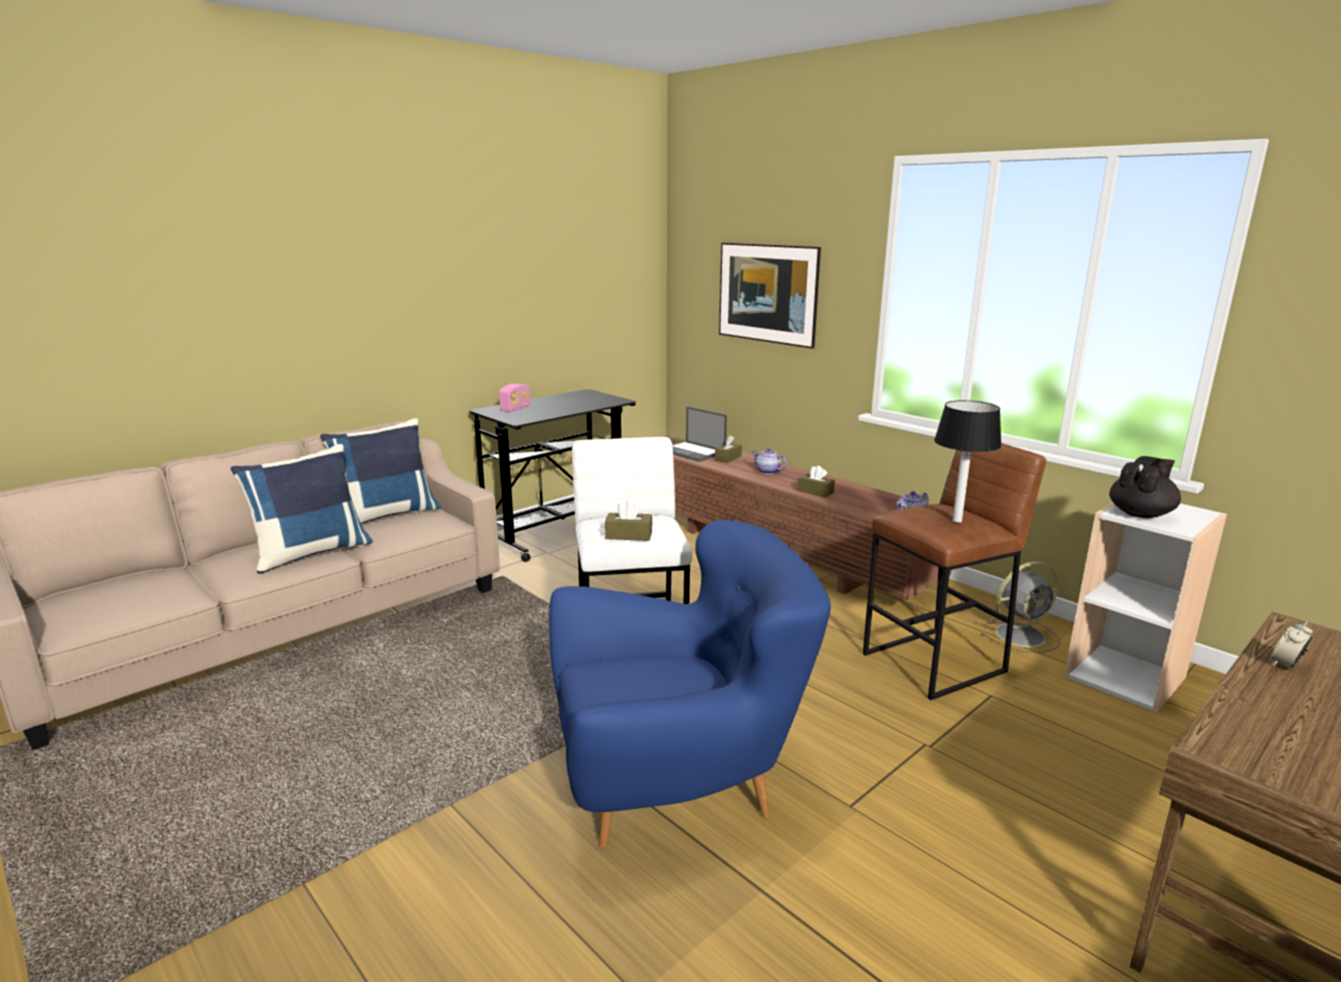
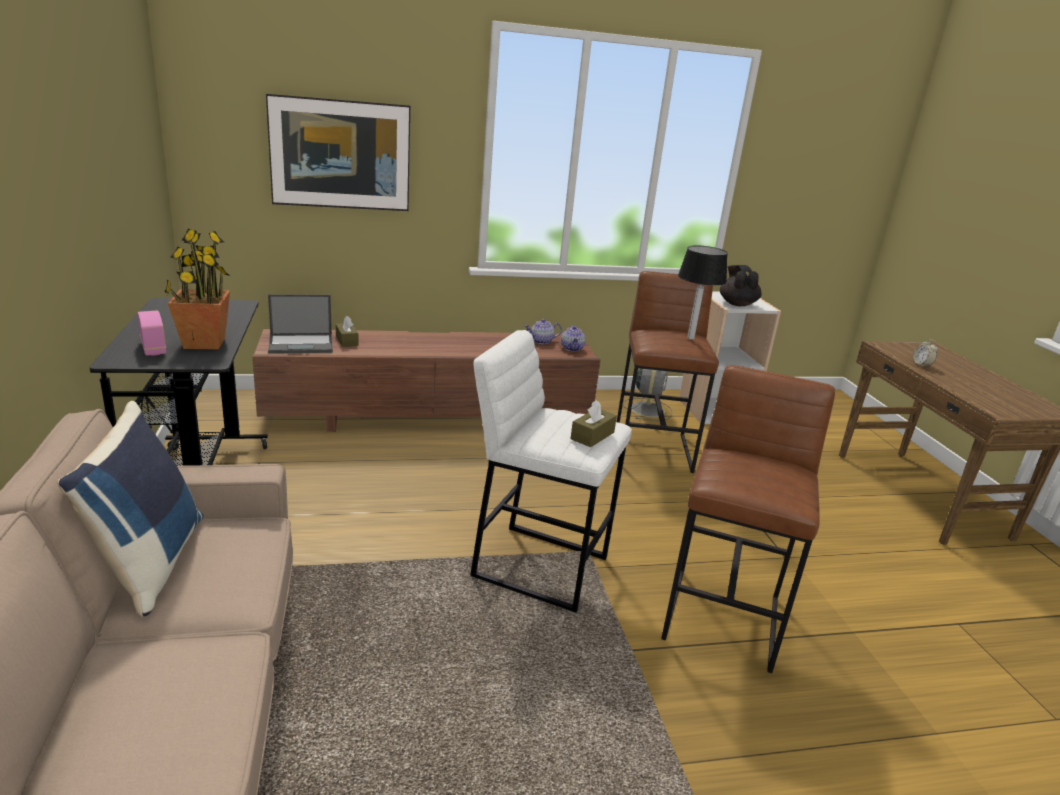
camera: 60 degrees left, 5 degrees up
(311, 553) = (185, 668): blue pillow -> none
(541, 413) = (204, 343): none -> potted plant
(677, 783) = (722, 616): blue armchair -> brown stool
(767, 471) = (406, 343): teapot -> teapot (541, 341)
(815, 491) = (479, 349): brown tissue box -> none

